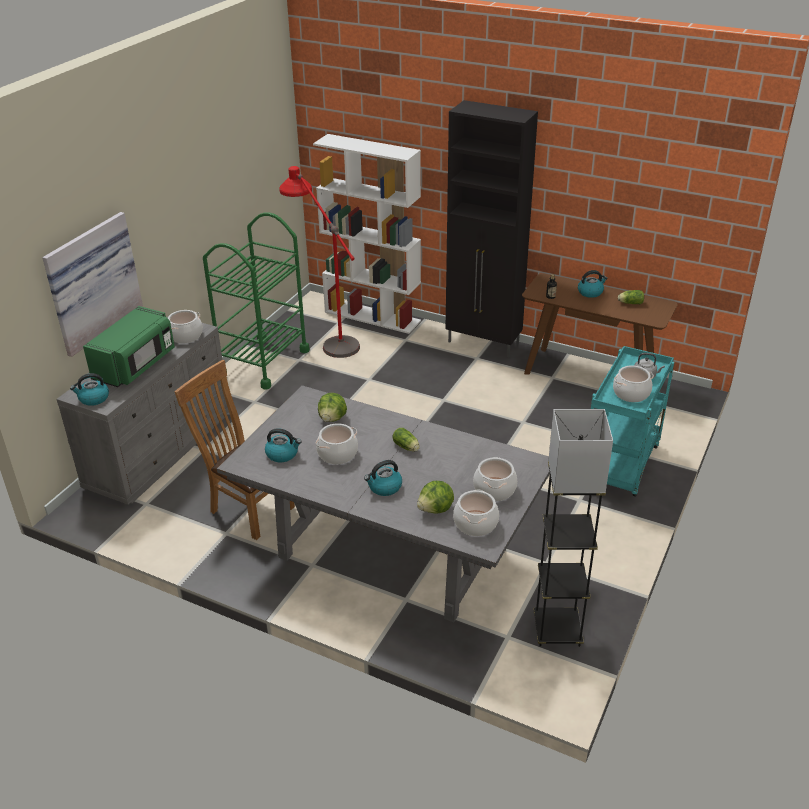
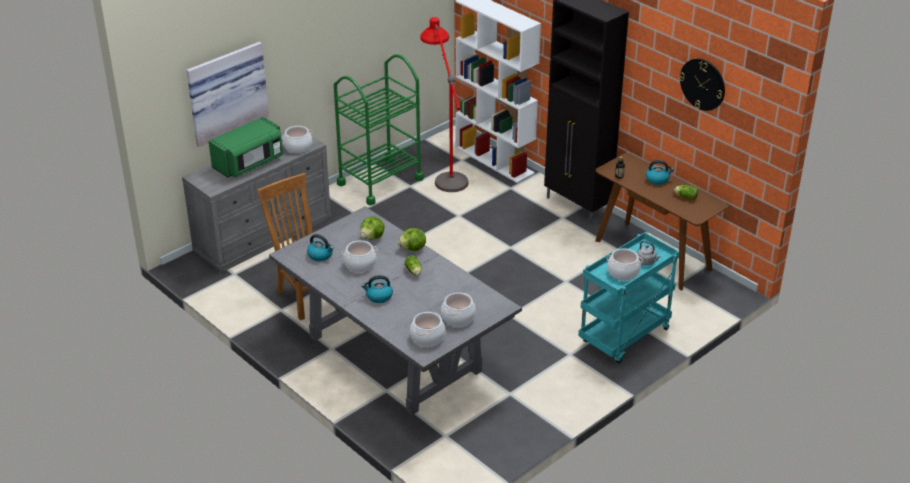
camera: 20 degrees right, 0 degrees up
(93, 398) = (207, 182): kettle -> none
(436, 509) = (405, 321): lettuce -> lettuce (413, 249)
(557, 630) = (485, 442): grey floor lamp -> none
(640, 174) = (702, 84): none -> wall clock

